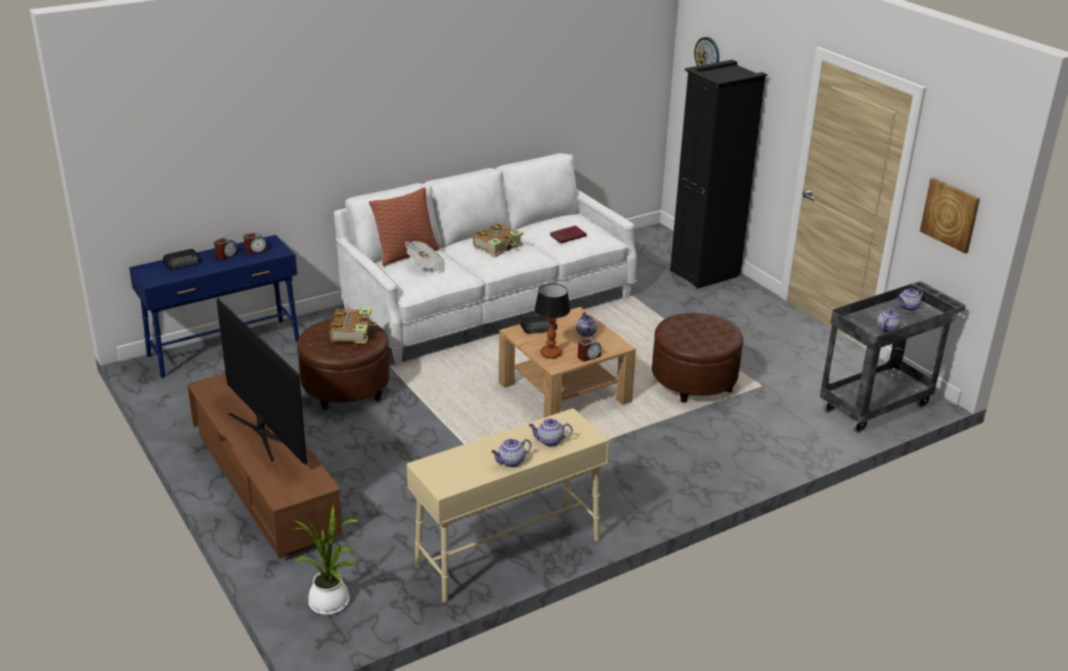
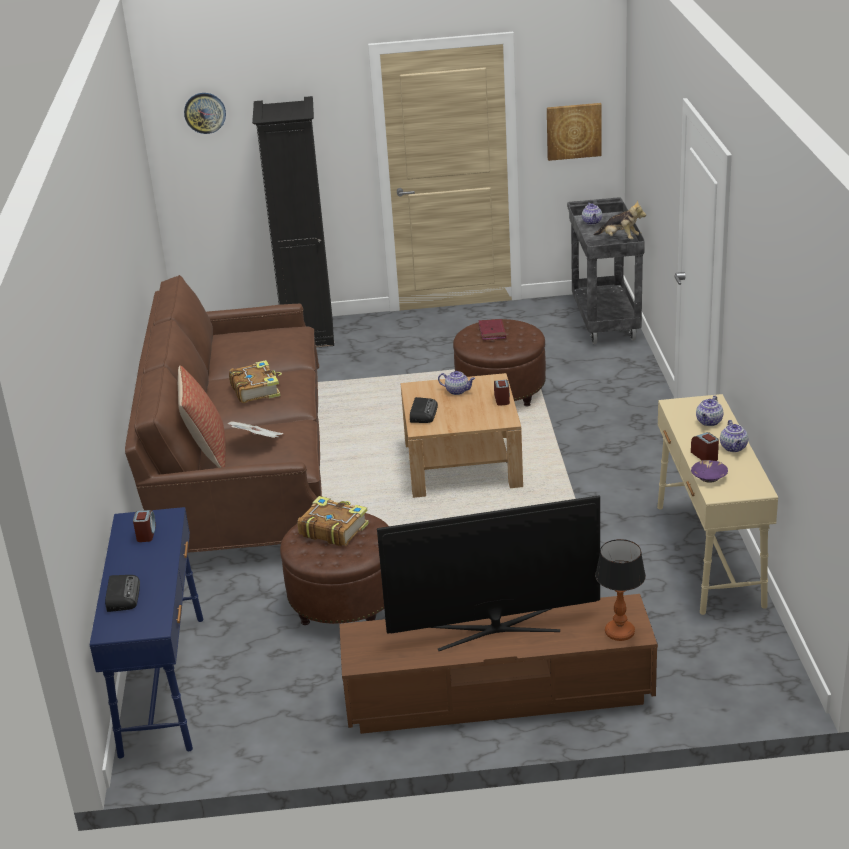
camera: 60 degrees left, 0 degrees up
(226, 255) = (137, 558): alarm clock -> alarm clock (705, 456)
(331, 604) = (738, 680): potted plant -> none
(451, 457) = (709, 477): none -> purple bowl
(487, 303) = (242, 470): white sofa -> brown sofa
(551, 354) = (481, 418): table lamp -> table lamp (620, 632)
(568, 236) = (273, 347): red book -> red book (492, 331)
(887, 328) = (620, 239): teapot -> plush toy

